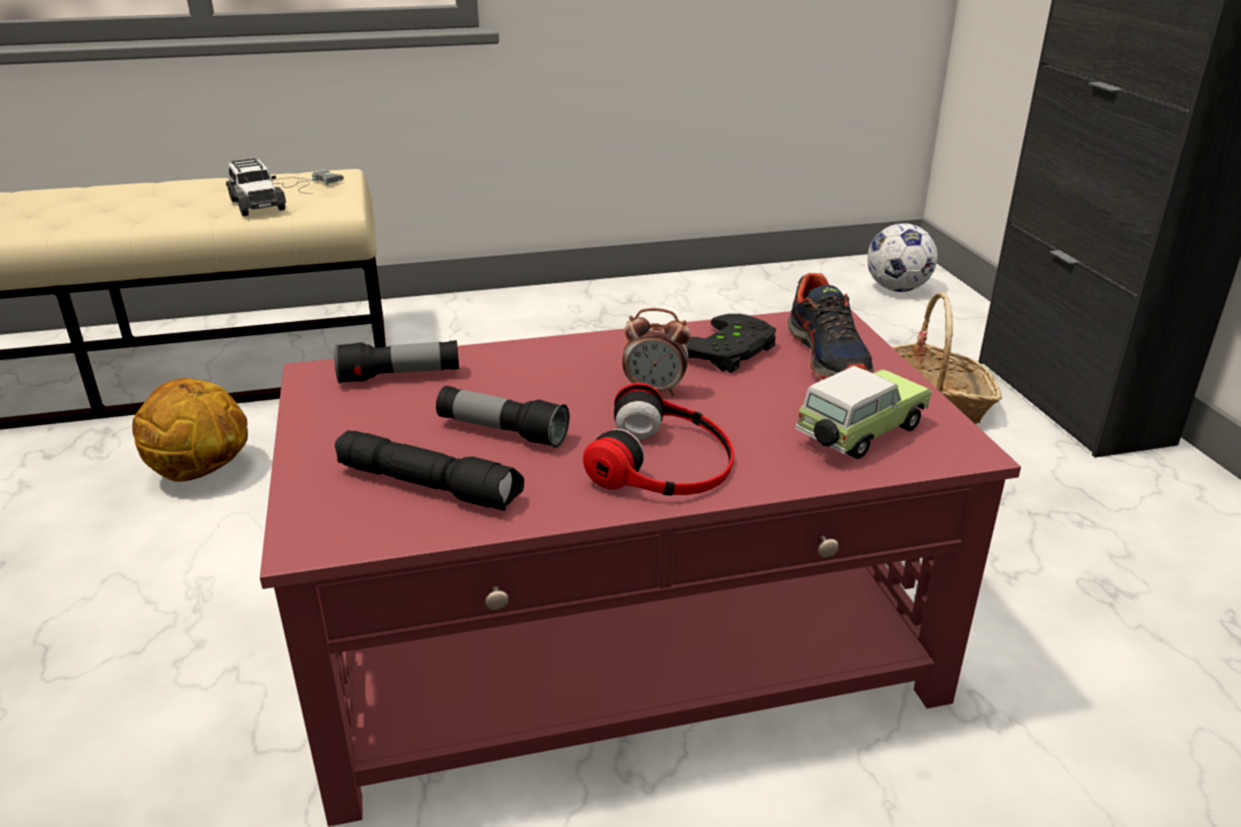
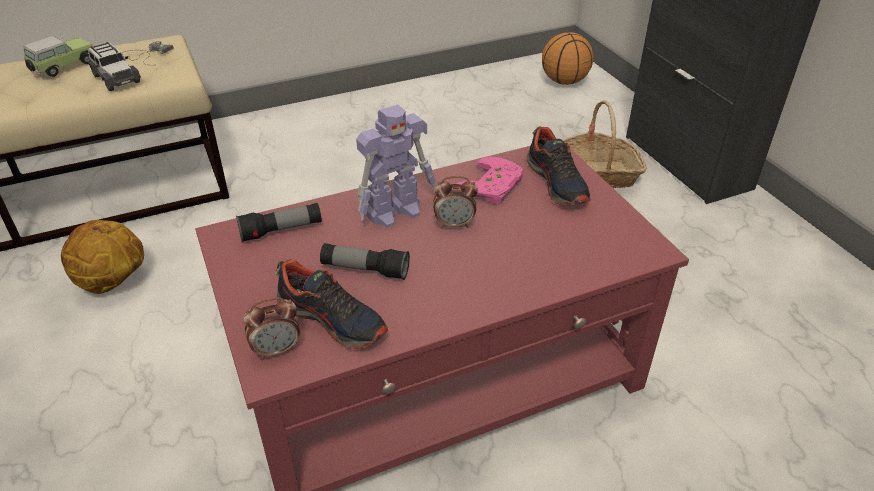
camera: 10 degrees left, 10 degrees up
(333, 515) = (277, 350): none -> alarm clock
(431, 485) = (332, 319): black flashlight -> shoe
(573, 368) = (396, 211): none -> toy robot
(664, 461) = (475, 281): headphones -> none
(729, 352) = (494, 187): black game controller -> pink game controller
(858, 435) = (589, 246): toy car -> toy car (62, 67)
(897, 288) = (564, 81): football -> basketball

